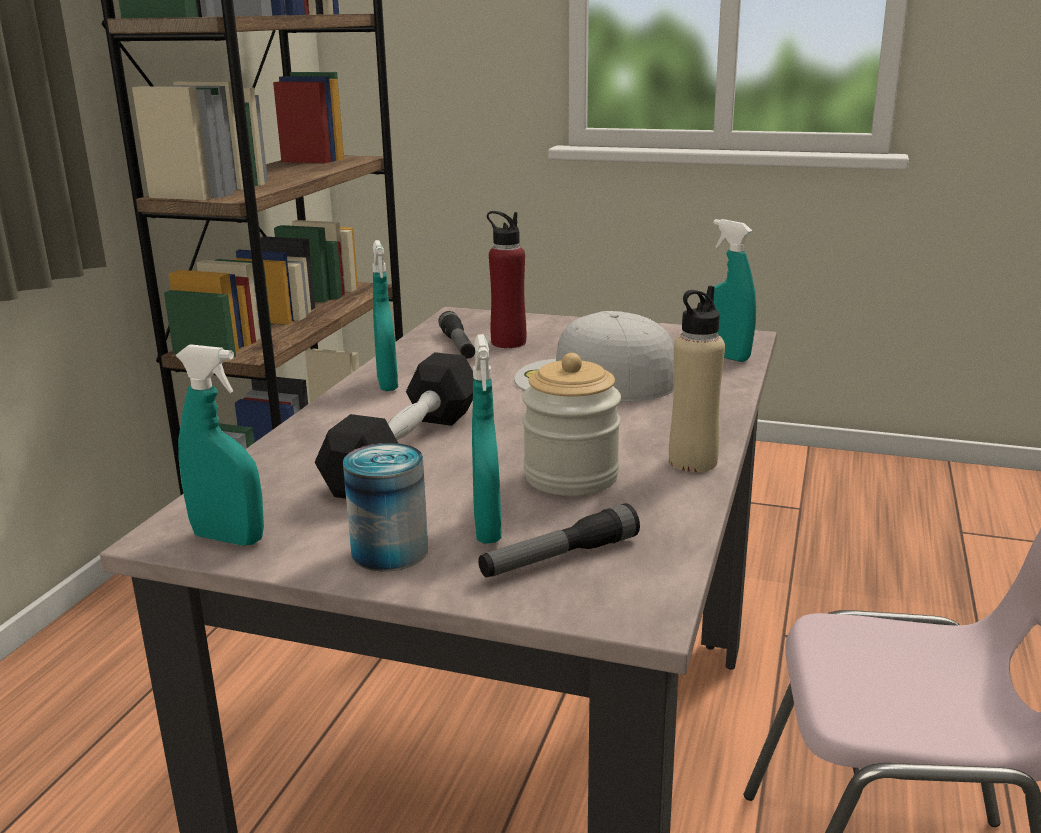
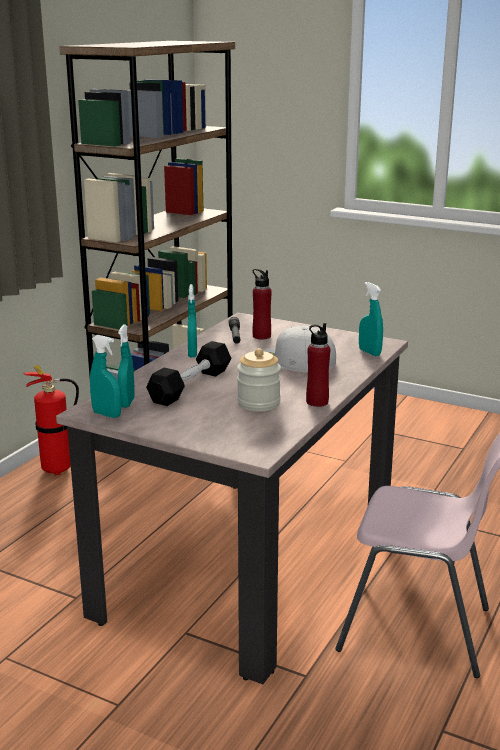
camera: 10 degrees right, 0 degrees up
(132, 620) = (60, 470): none -> fire extinguisher
(389, 551) = (170, 425): can -> none
(487, 529) = (212, 421): turquoise spray bottle -> turquoise spray bottle (127, 403)
(559, 557) = (237, 433): flashlight -> none
(692, 462) = (317, 402): beige bottle -> red bottle

